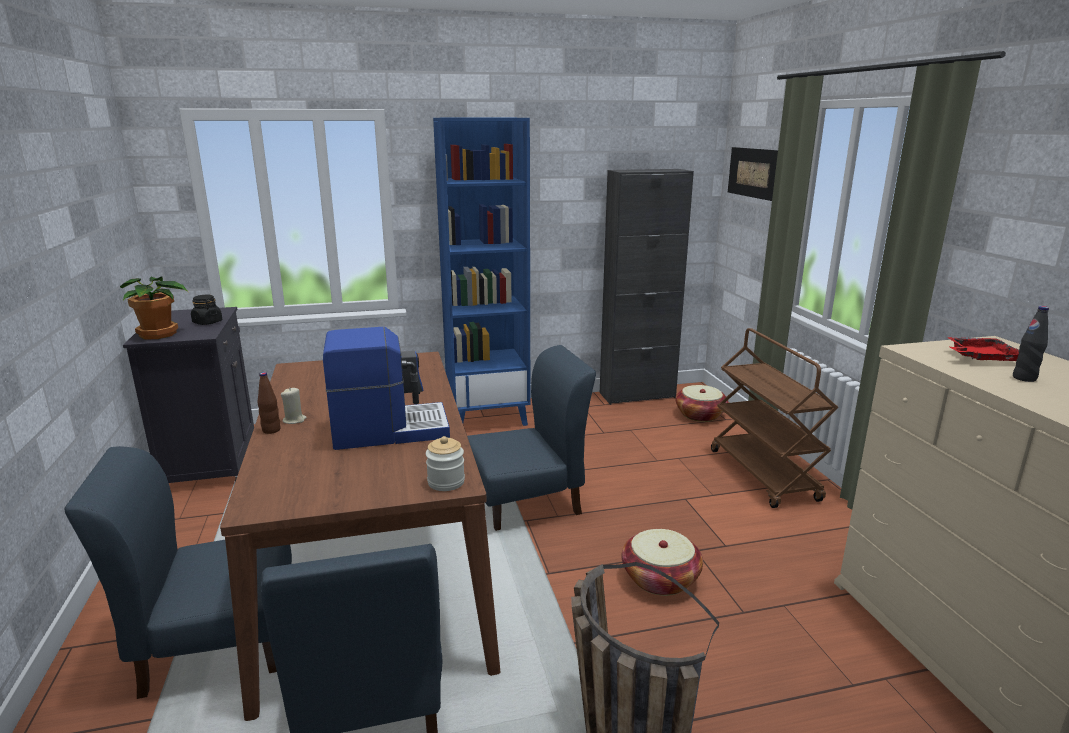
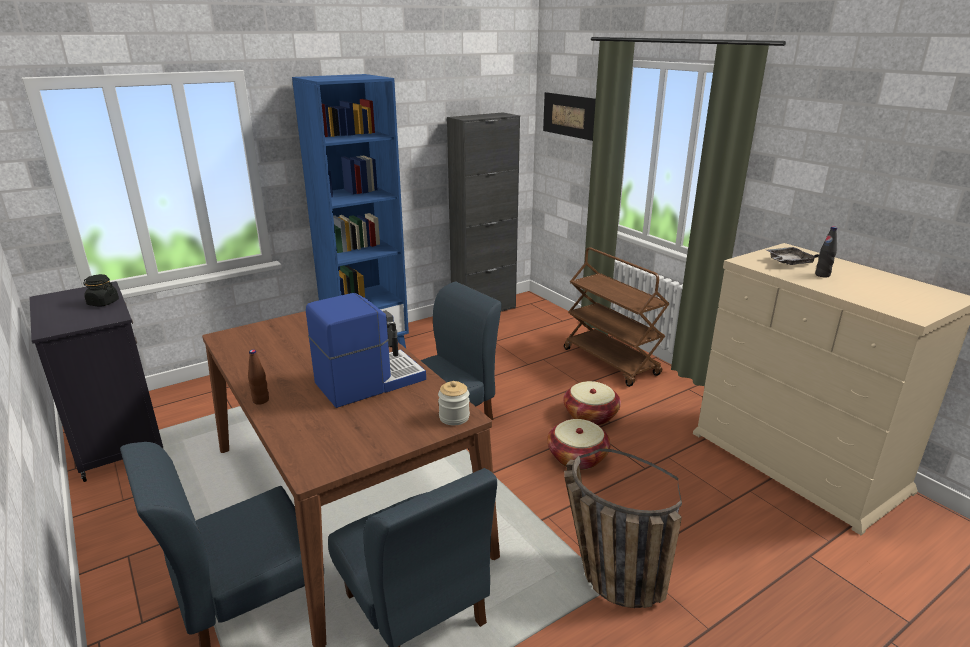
camera: 20 degrees left, 5 degrees up
(159, 334) = (62, 323): potted plant -> none
(294, 420) = (274, 387): beige candle -> none
(700, 415) = (541, 320): basket -> basket (590, 415)
(980, 358) = (788, 262): red tray -> grey tray

